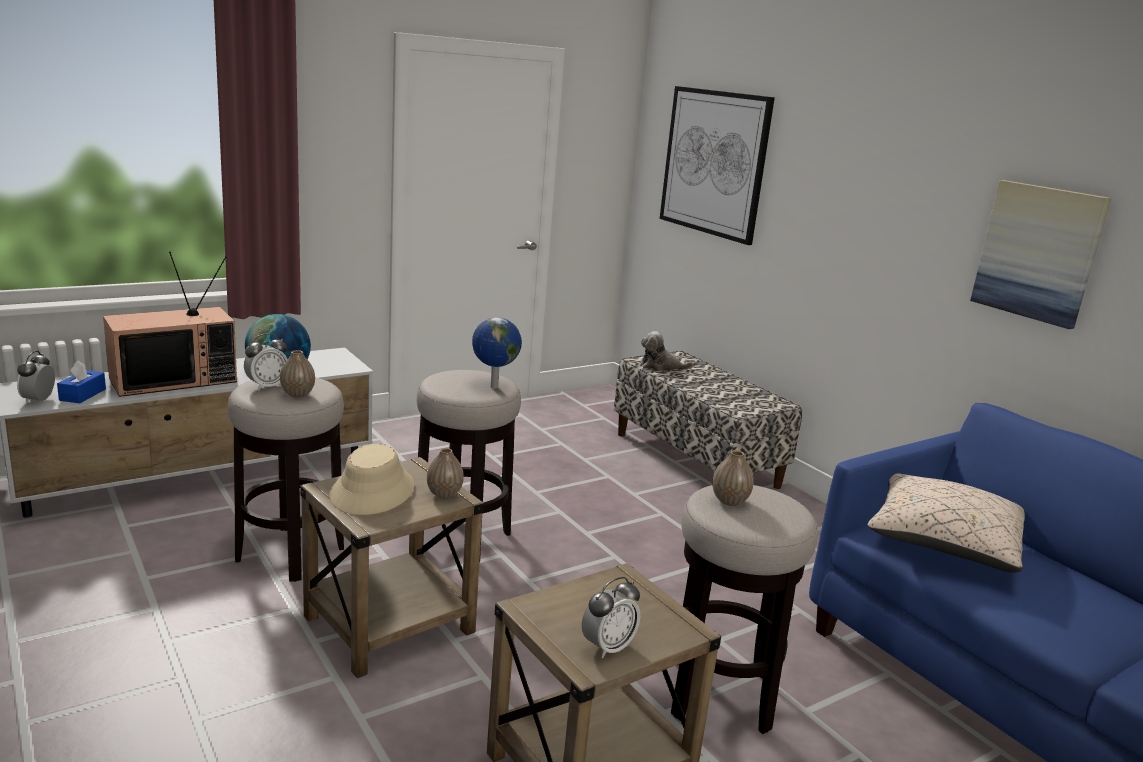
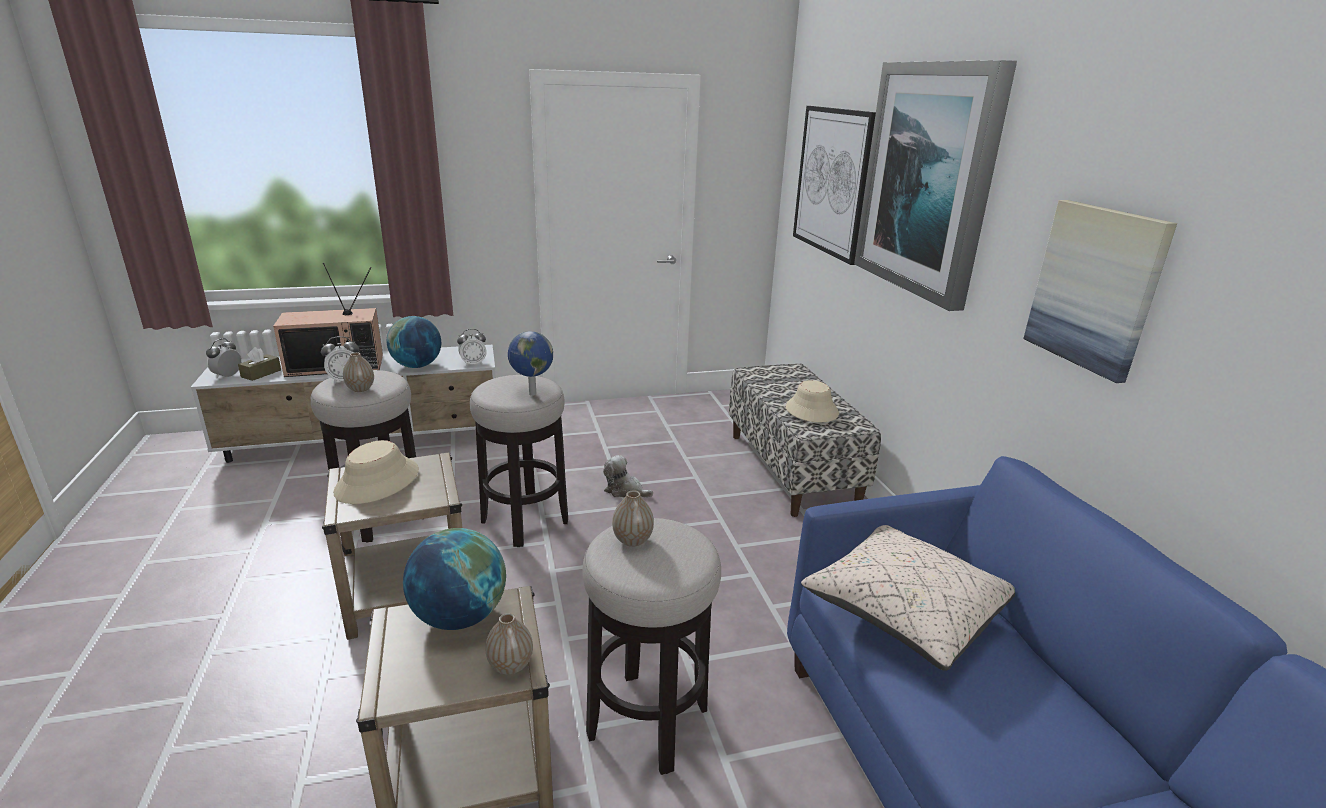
camera: 20 degrees right, 5 degrees up
(82, 395) = (261, 373): blue tissue box -> brown tissue box
(444, 494) = (433, 491): vase -> vase (510, 665)
(587, 596) = (459, 616): none -> globe
(608, 647) = (425, 677): alarm clock -> alarm clock (473, 364)
(661, 366) = (766, 378): plush toy -> plush toy (625, 490)
(727, 393) = (811, 411): none -> beige hat
(845, 162) = (928, 180): none -> picture

